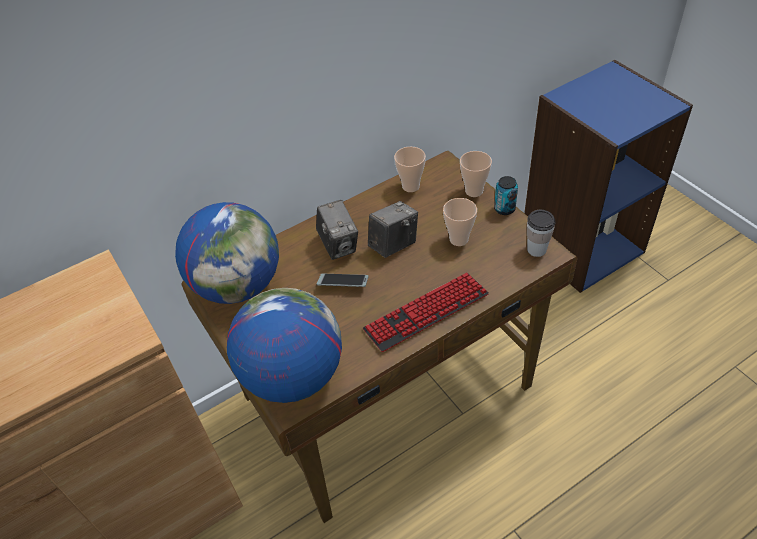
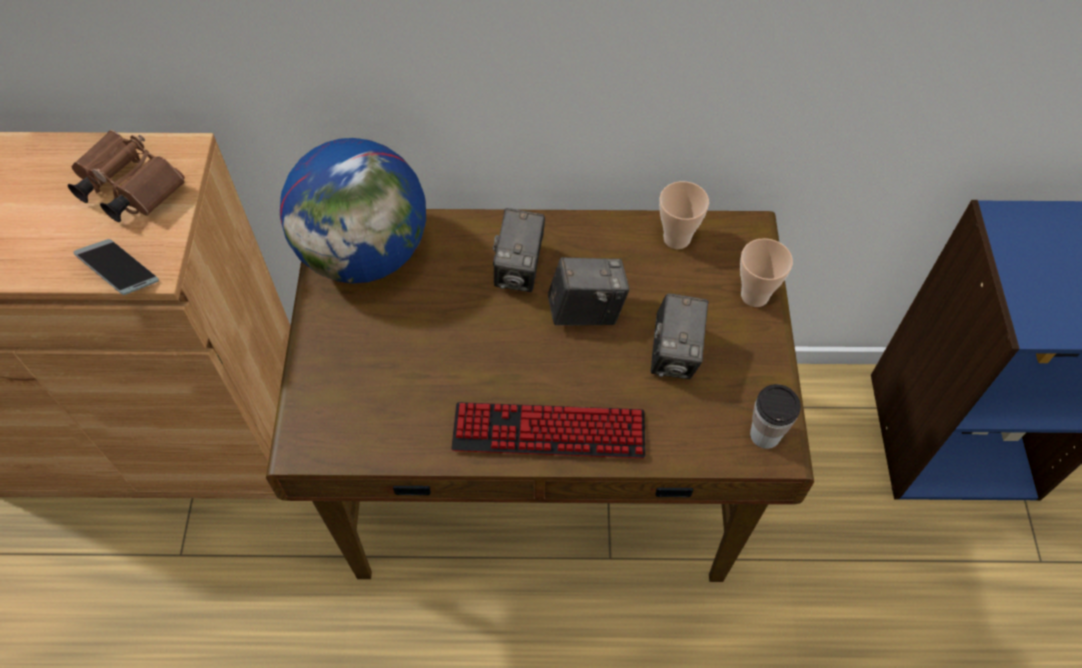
camera: 30 degrees right, 10 degrees up
(76, 305) = (128, 188): none -> brown binoculars
(292, 375) = (334, 412): globe -> none
(343, 283) = (483, 327): phone -> phone (119, 271)
(459, 239) = (674, 355): cup -> camera
(504, 209) = (773, 347): can -> none

